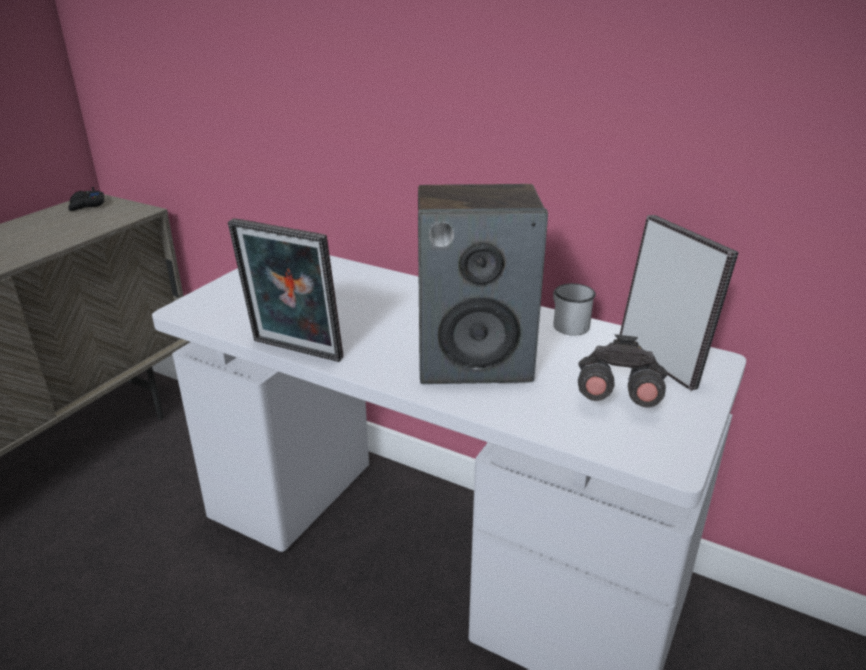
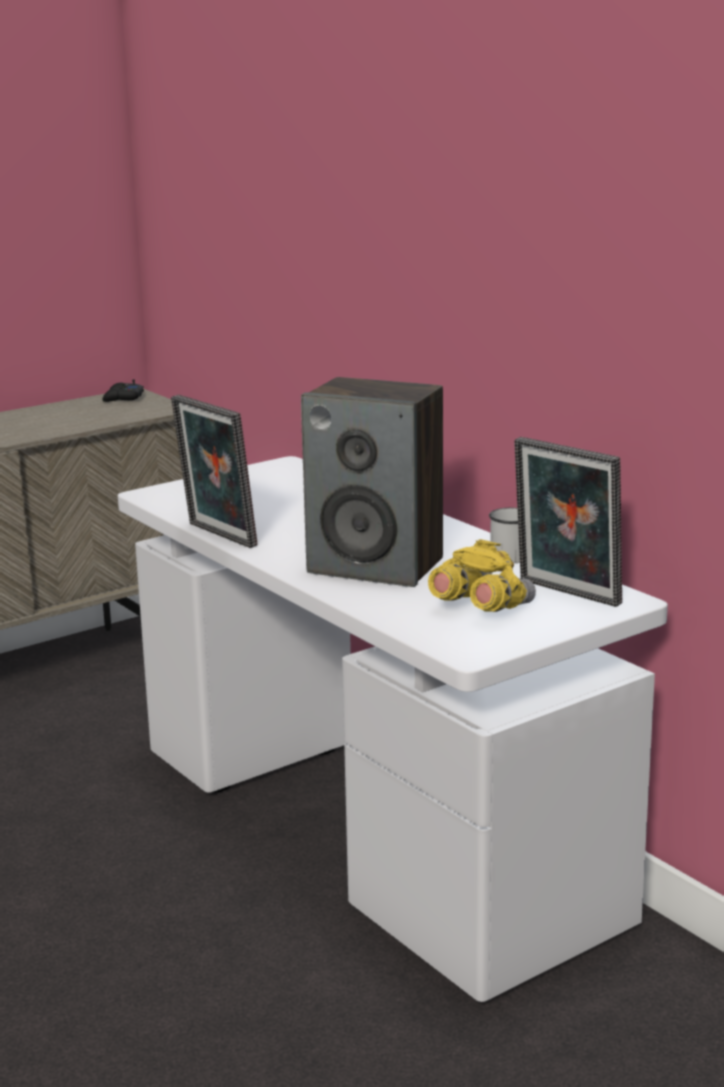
camera: 25 degrees right, 10 degrees down
(616, 397) = (481, 608): grey binoculars -> yellow binoculars
(661, 362) = (565, 594): picture frame -> picture frame turned 135 degrees clockwise

